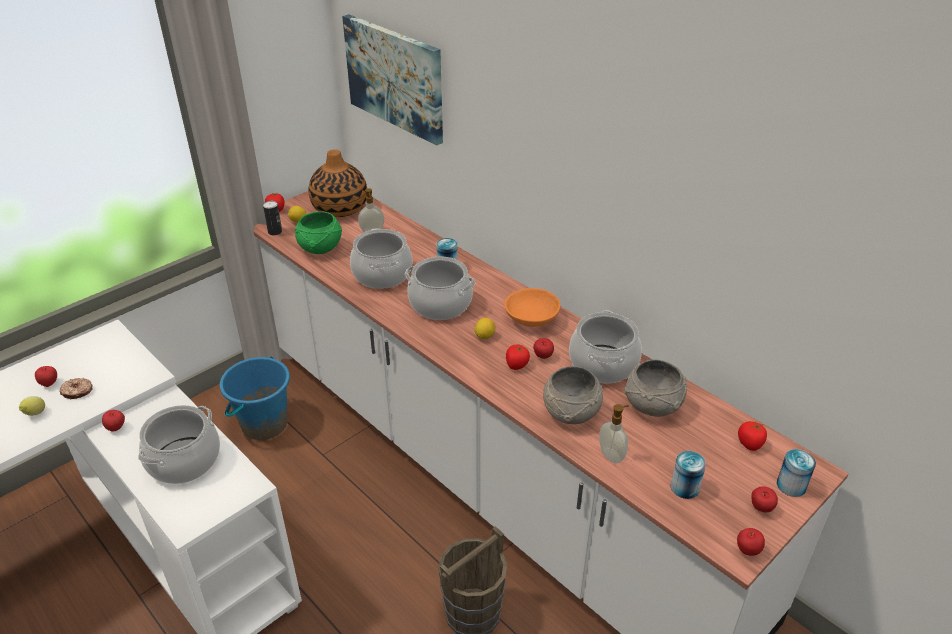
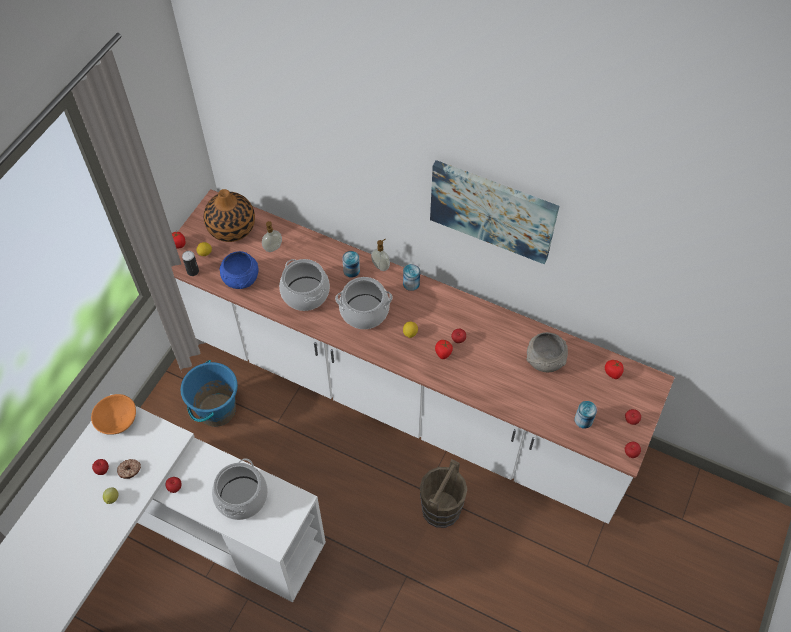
camera: 20 degrees left, 20 degrees up
(320, 248) = (241, 279): green bowl -> blue bowl
(395, 77) = (272, 132): picture -> picture (492, 210)
(532, 319) = (436, 306): orange bowl -> orange bowl (117, 420)
(572, 412) = (495, 383): grey bowl -> none
(603, 364) = (501, 334): cooking pot -> none
(612, 455) = (532, 409): soap dispenser -> soap dispenser (381, 266)
(791, 485) = (644, 397): can -> can (411, 283)

